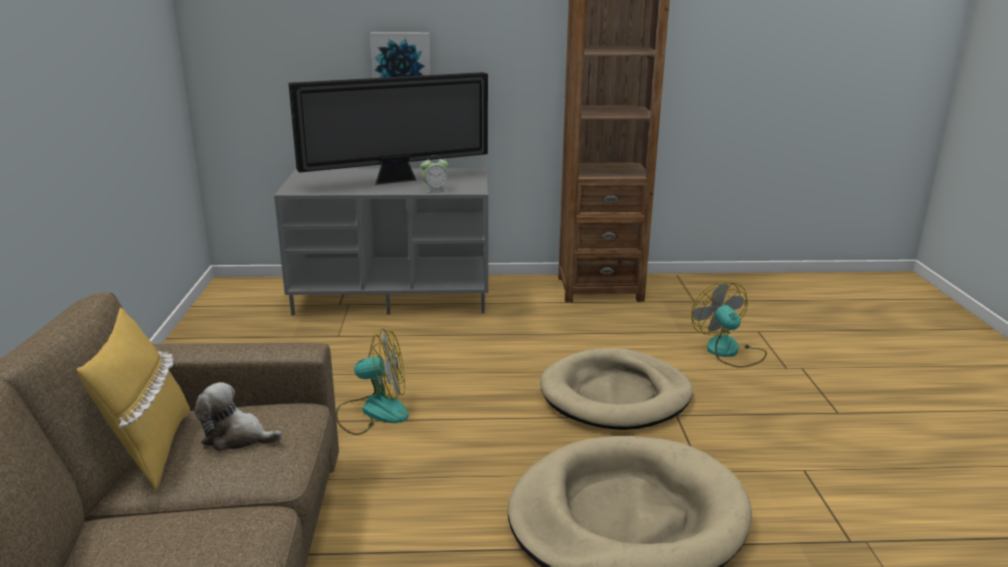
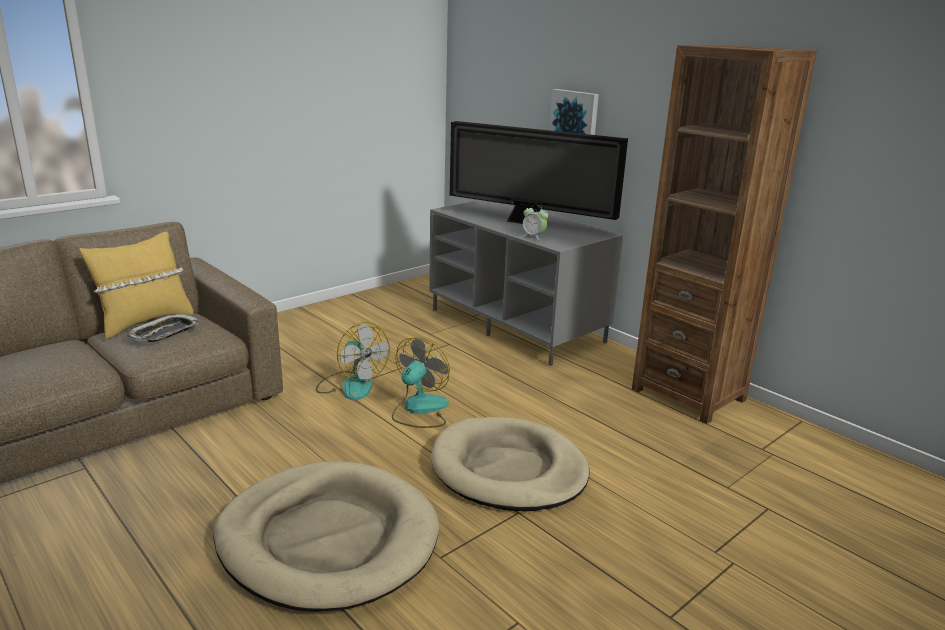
camera: 50 degrees right, 0 degrees up
(236, 437) = (165, 333): plush toy -> tray
(729, 352) = (687, 504): fan -> fan (419, 410)

